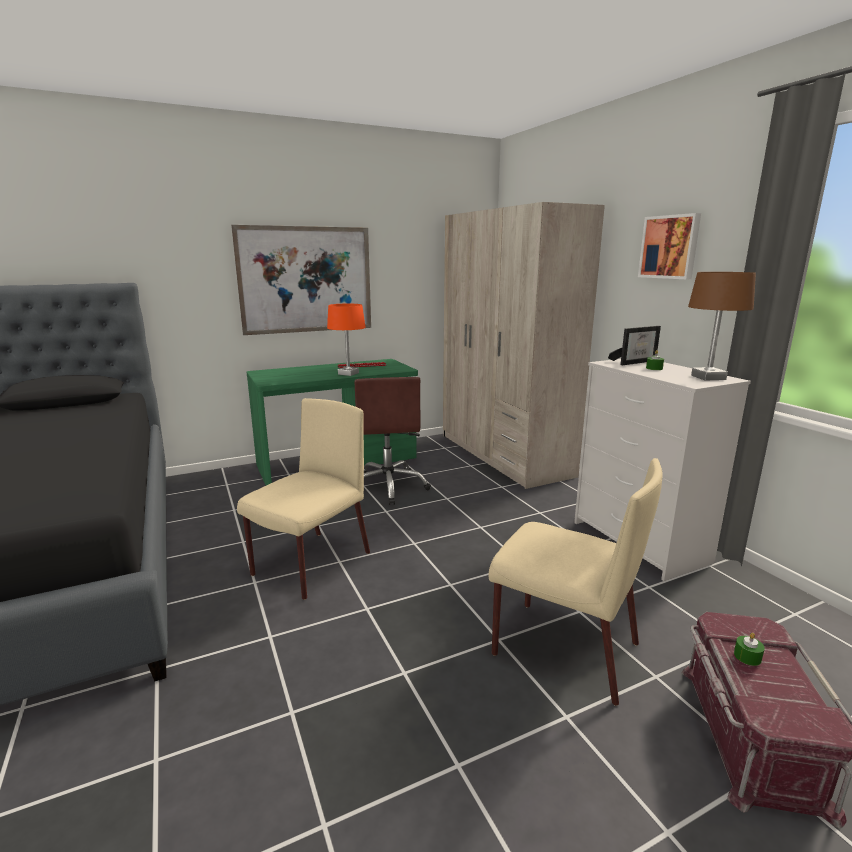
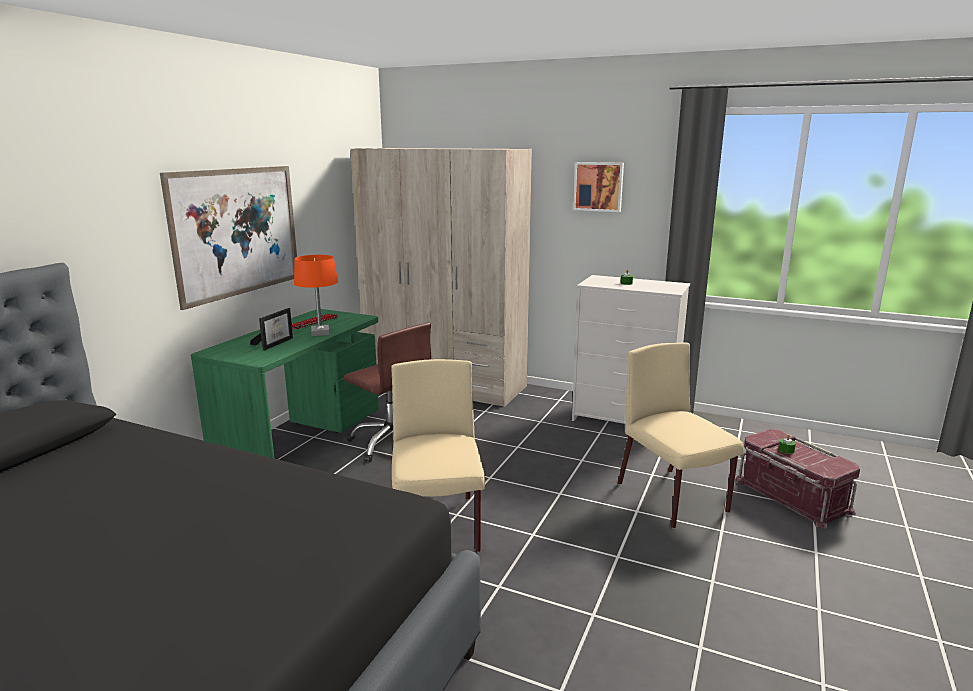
camera: 40 degrees left, 0 degrees up
(562, 648) = (673, 498): beige chair -> beige chair turned 105 degrees counterclockwise
(635, 362) = (603, 280): picture frame -> picture frame (275, 343)
(708, 377) = (668, 285): brown table lamp -> none

